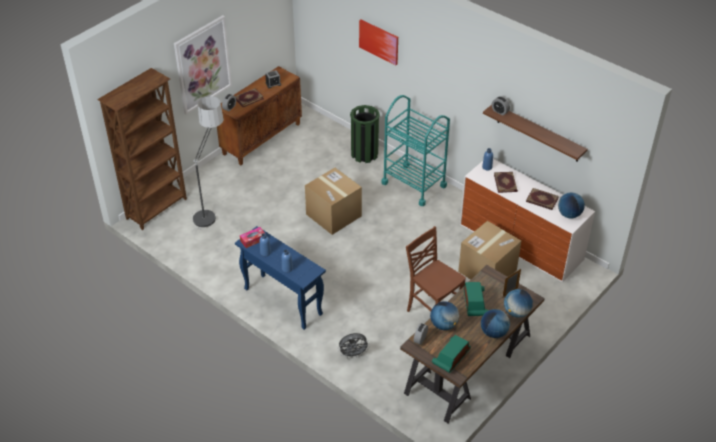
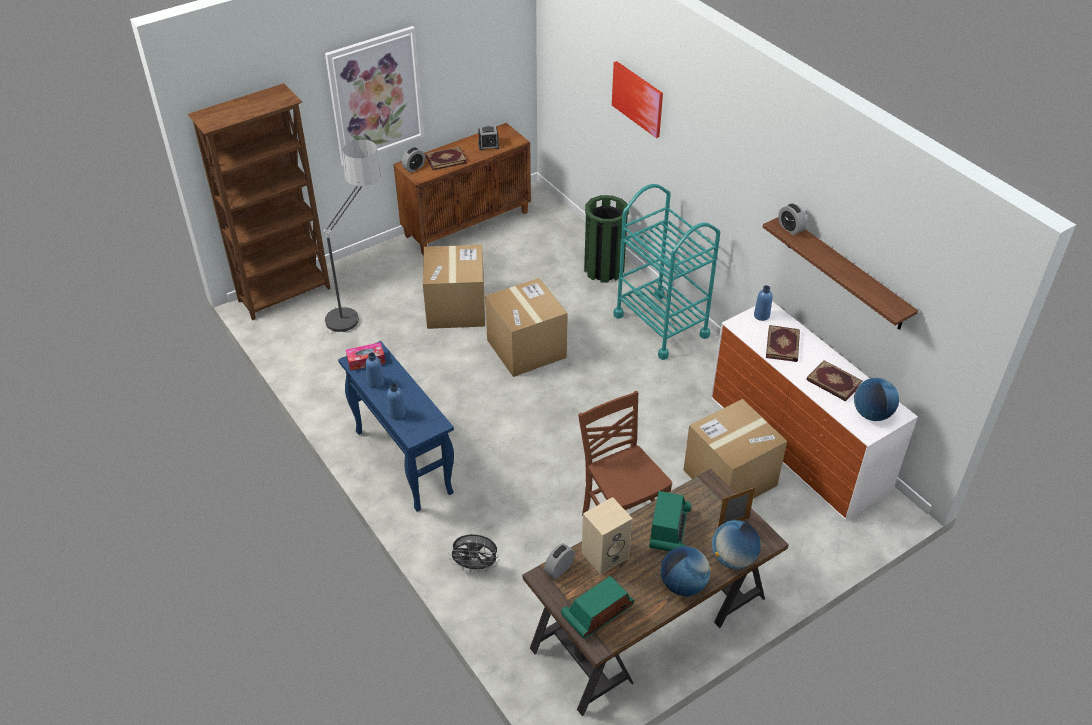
camera: 15 degrees right, 0 degrees up
(277, 197) = (456, 308): none -> cardboard box
(443, 325) = (605, 554): globe -> beige speaker

